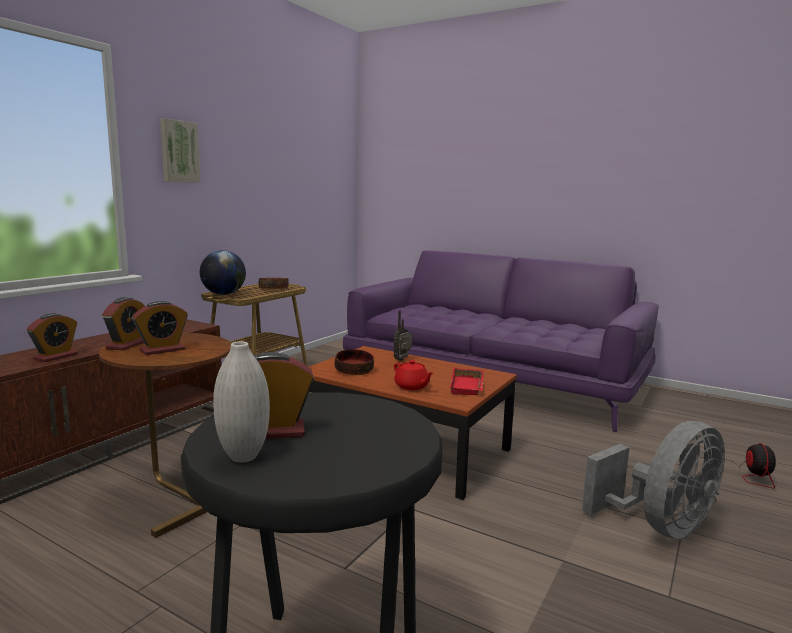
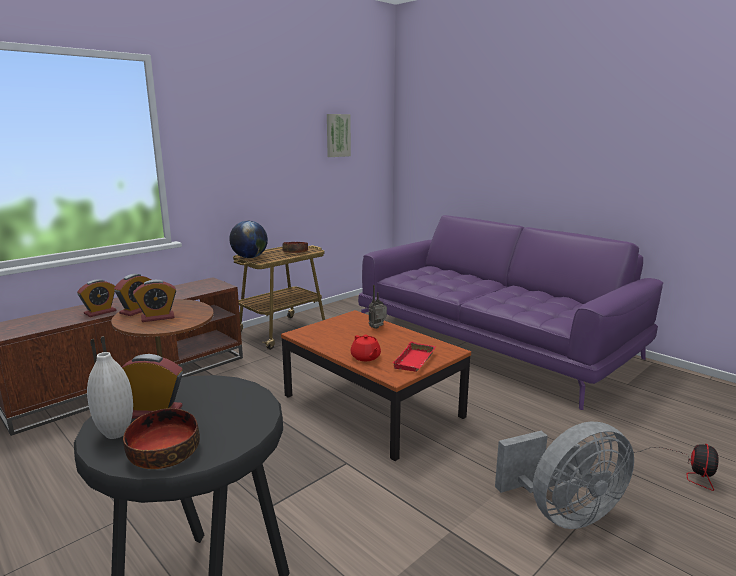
camera: 15 degrees right, 5 degrees up
(179, 151) = (214, 137): picture -> picture (337, 135)
(353, 371) = (328, 337): bowl -> bowl (163, 452)

